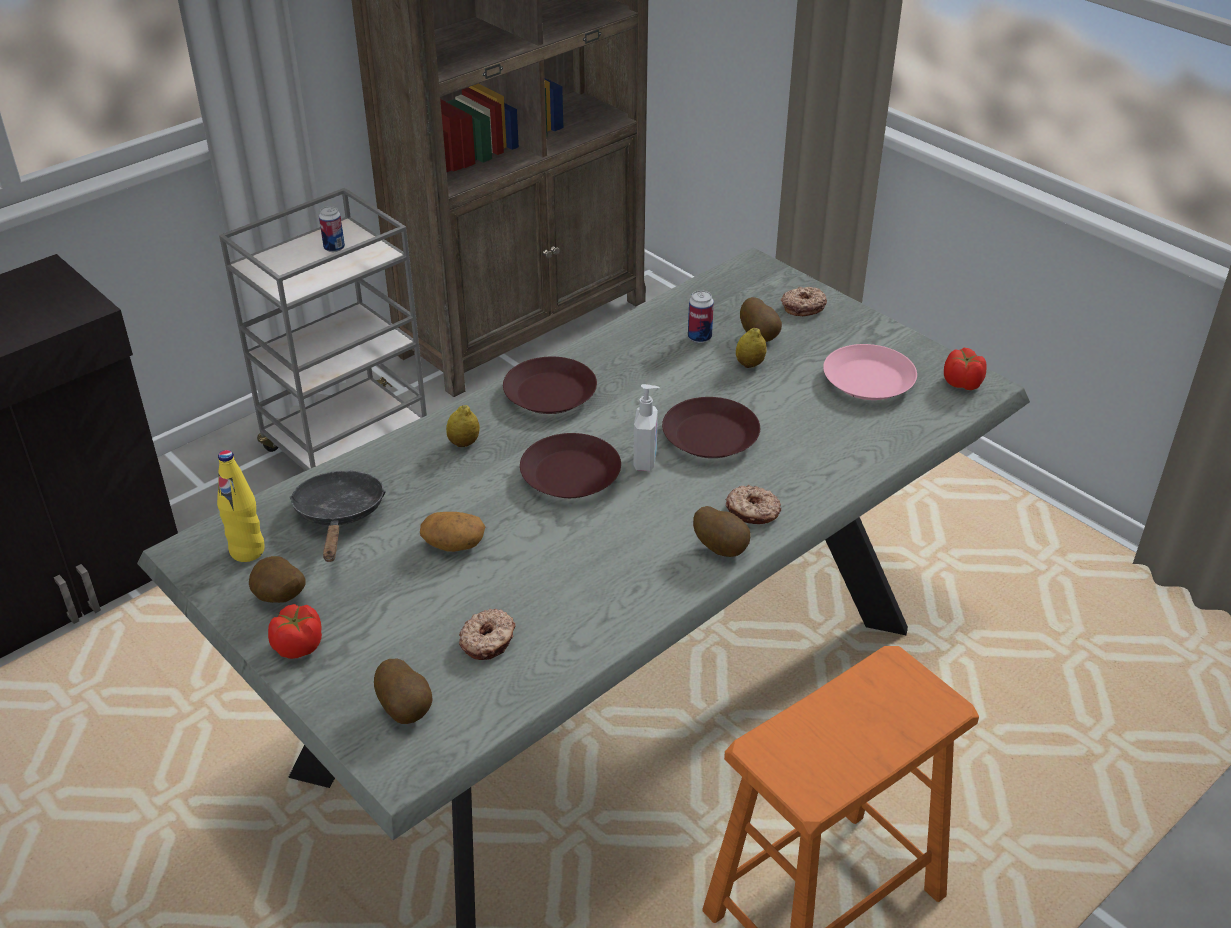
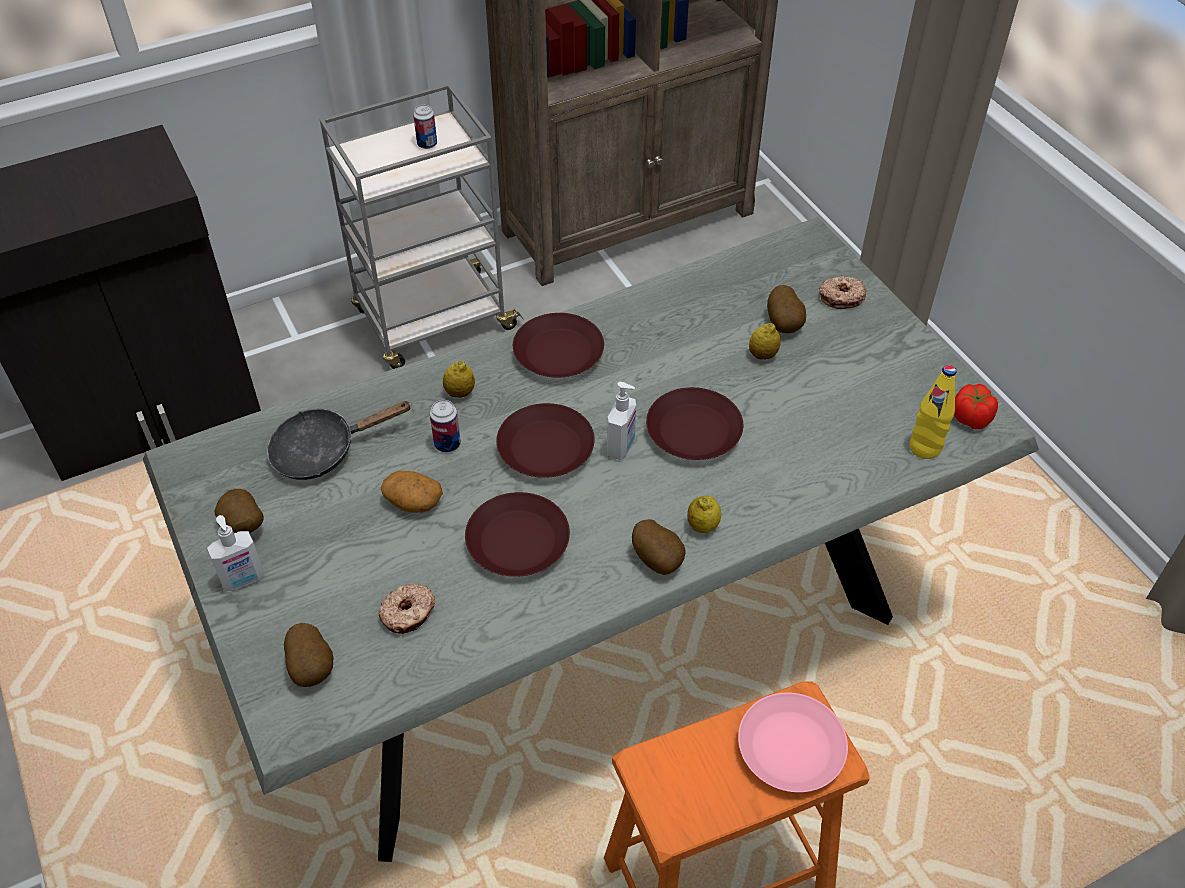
camera: 15 degrees right, 10 degrees up
(247, 551) = (232, 471): yellow bottle -> yellow bottle (924, 448)
(299, 645) = (243, 580): tomato -> soap dispenser
(339, 516) = (323, 450): black frying pan -> black frying pan turned 120 degrees counterclockwise
(576, 558) = (519, 542): none -> brown plate
(699, 337) = (724, 315): can -> can (447, 444)
(752, 512) = (702, 526): donut -> lemon
(867, 380) = (874, 396): pink plate -> pink plate (789, 747)

